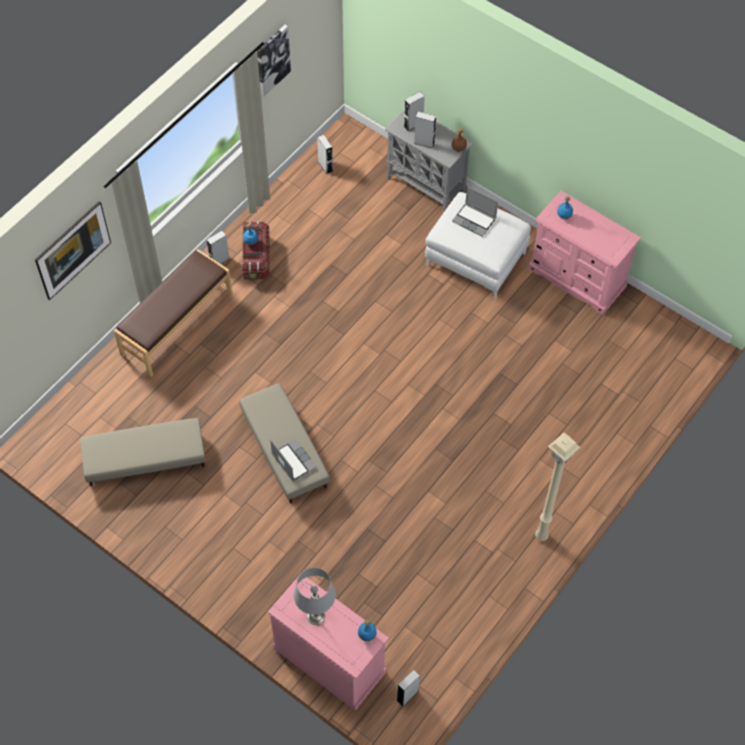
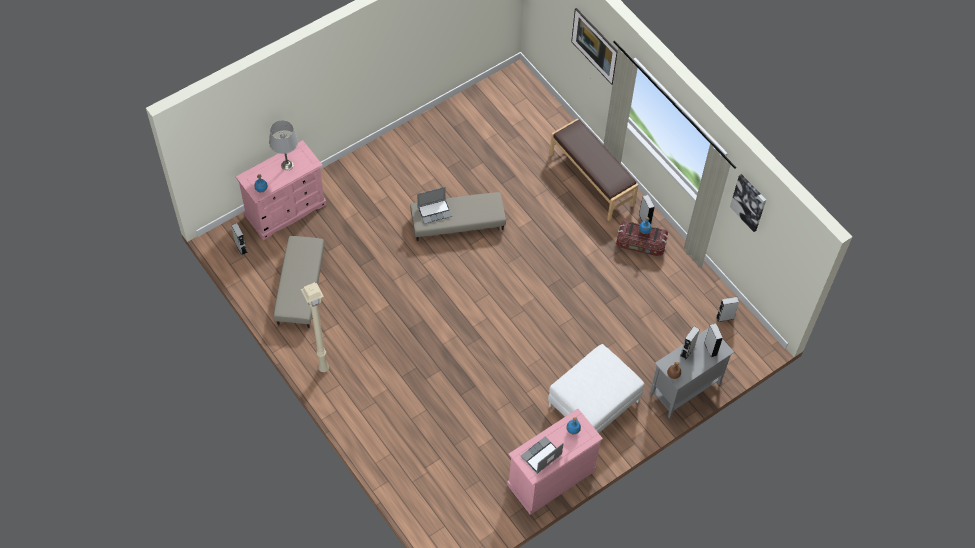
camera: 105 degrees right, 0 degrees up
(145, 458) = (481, 138): beige ottoman -> beige ottoman (301, 287)
(475, 220) = (606, 381): laptop -> laptop (541, 456)

